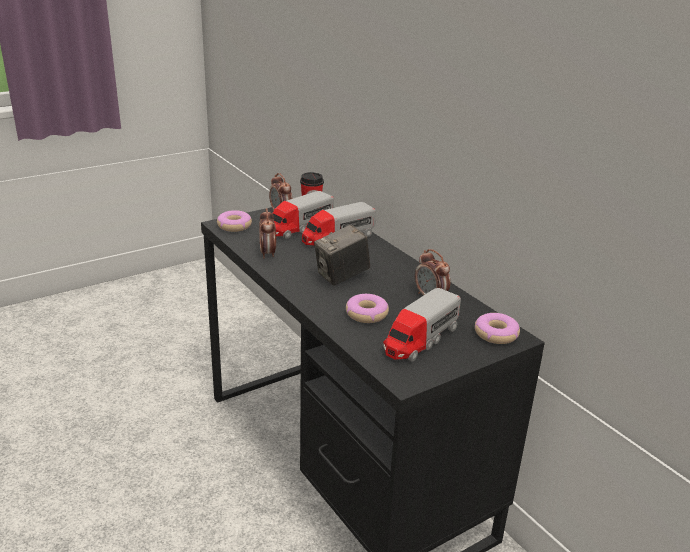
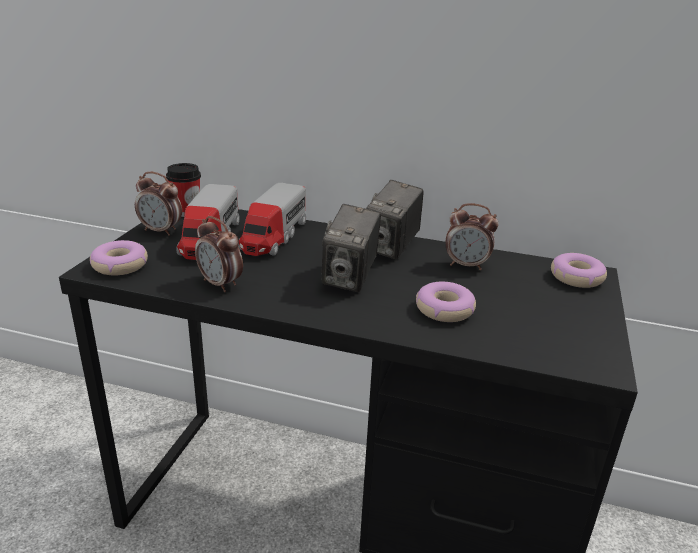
camera: 40 degrees left, 0 degrees up
(400, 269) = (391, 247): none -> camera
(420, 340) = (535, 314): toy truck -> none

